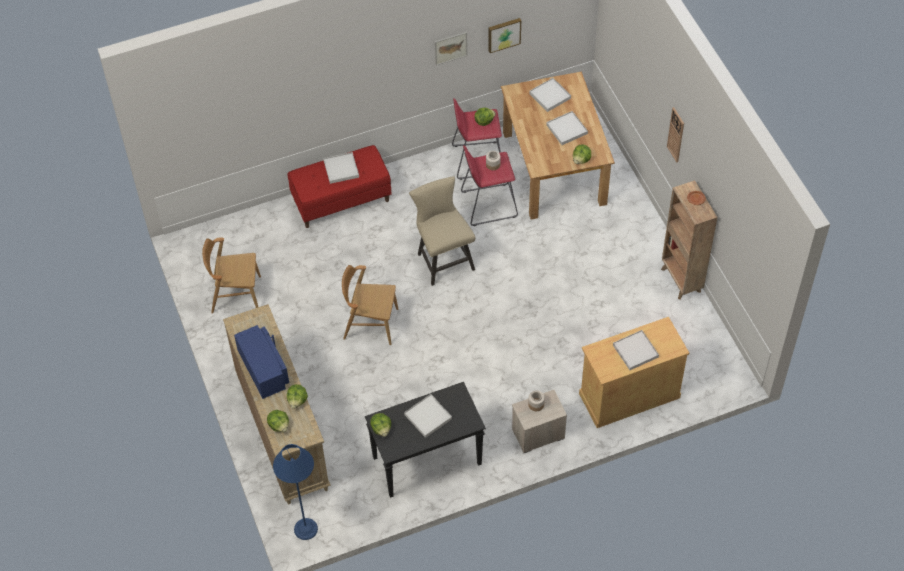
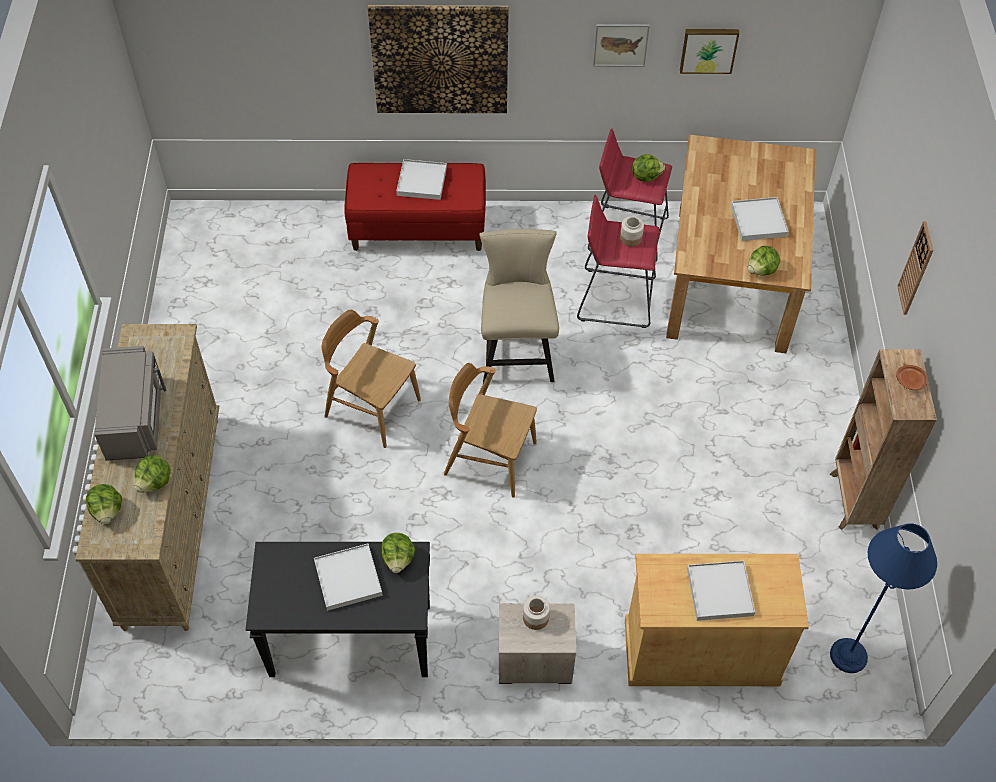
camera: 20 degrees right, 0 degrees up
(236, 294) = (215, 307): brown chair -> brown chair (490, 458)
(264, 369) = (135, 417): blue microwave -> grey microwave
(305, 529) = (126, 678): blue floor lamp -> blue floor lamp (848, 655)
(341, 90) = (440, 59): none -> picture
(381, 429) = (269, 571): lettuce -> lettuce (398, 559)
(550, 96) = (754, 168): white tray -> none

